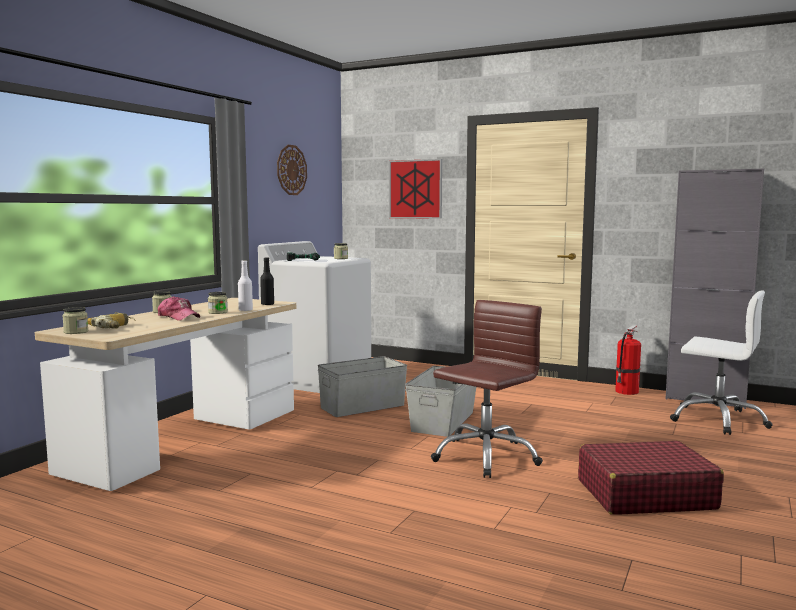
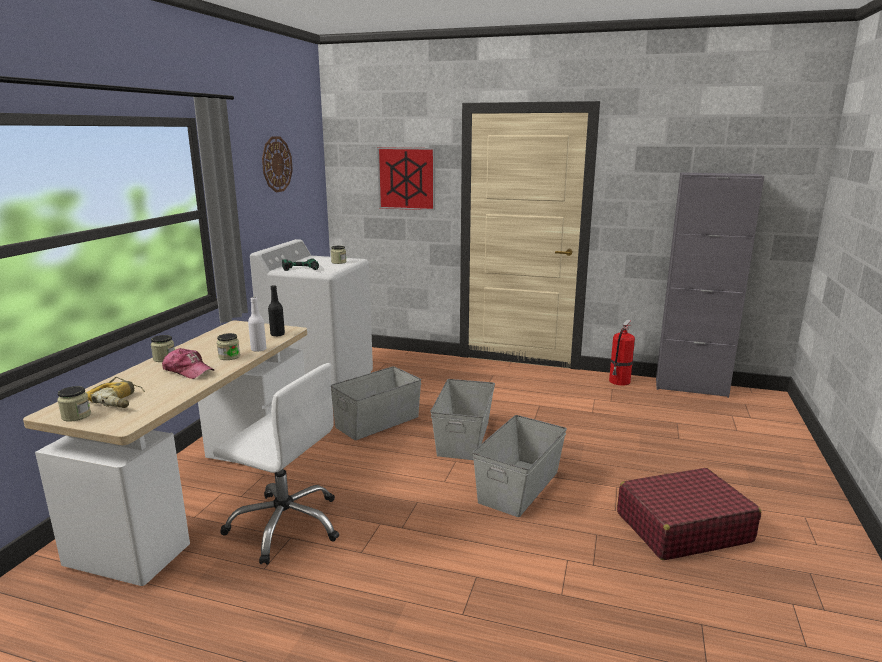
camera: 10 degrees left, 10 degrees up
(485, 456) = (520, 486): brown office chair -> grey storage box
(718, 420) = (710, 414): white office chair -> white office chair (286, 525)

